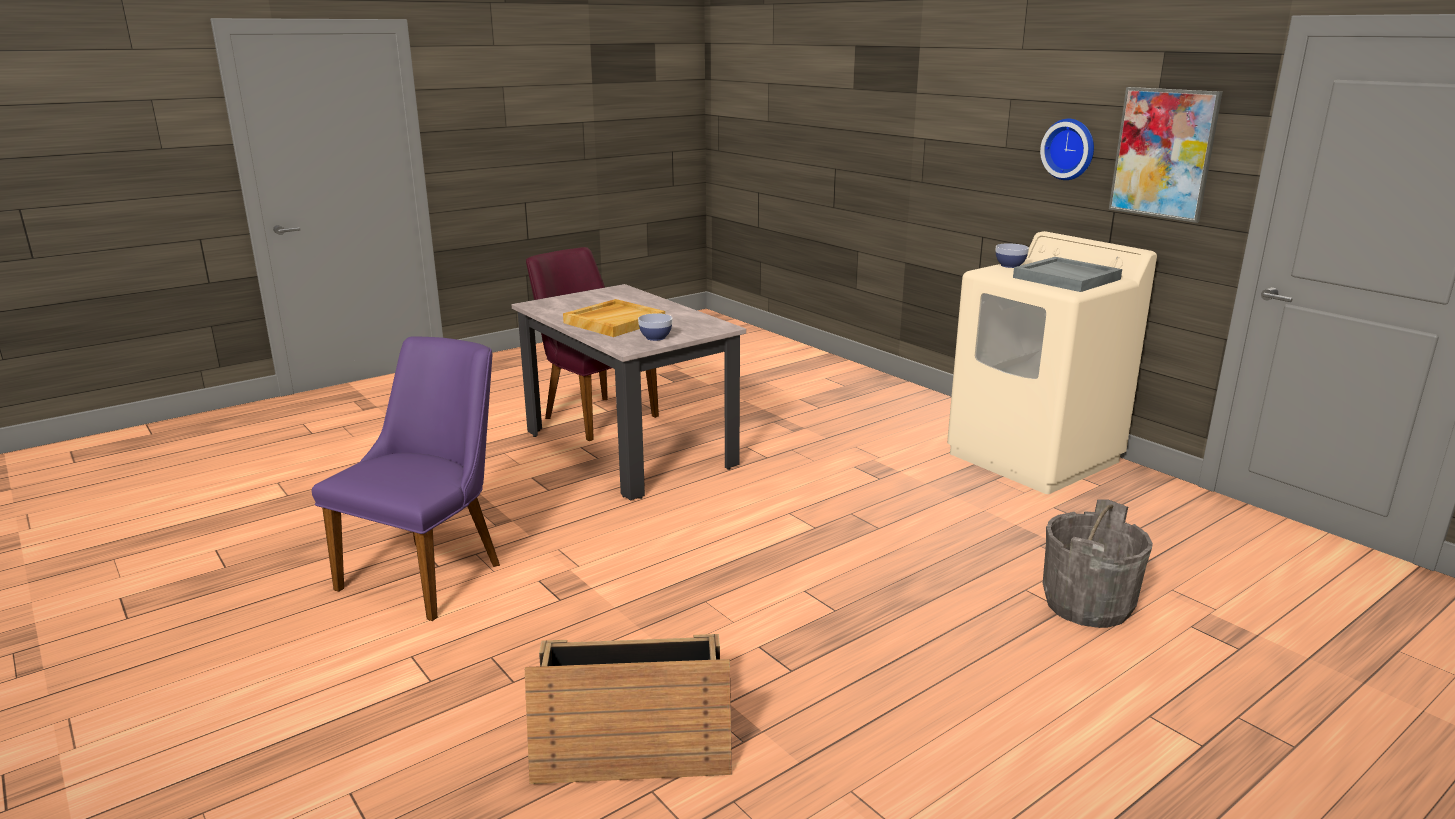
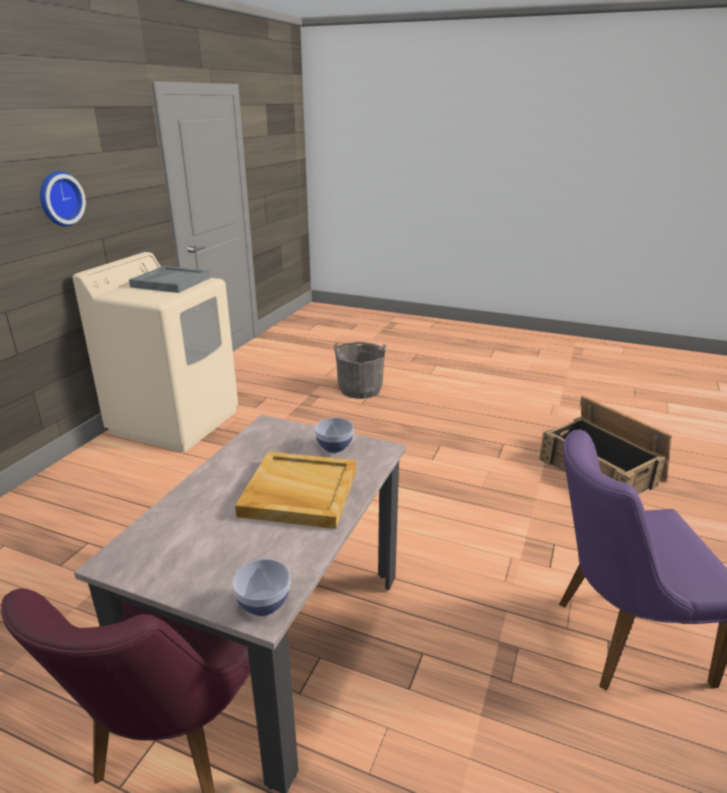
camera: 120 degrees left, 5 degrees up
(1010, 265) = (134, 296): bowl -> bowl (264, 603)
(1163, 153) = (120, 184): picture -> none

